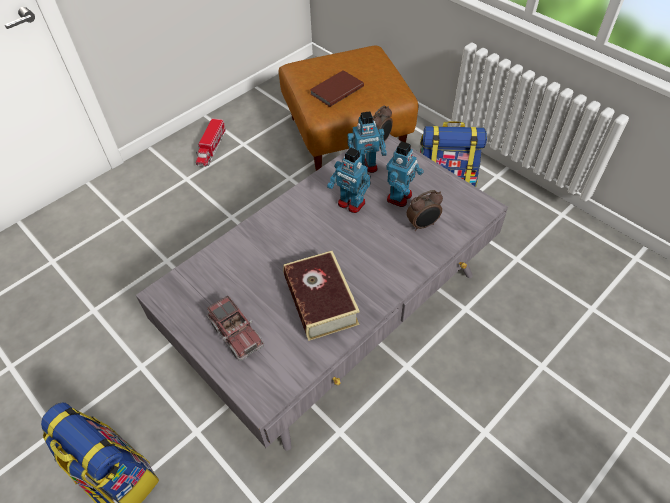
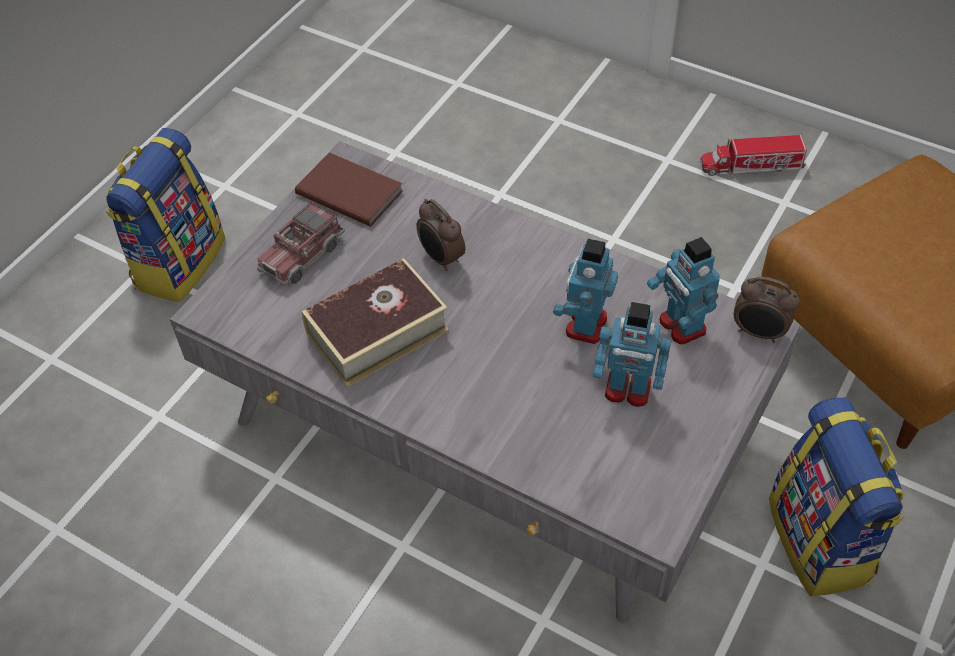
camera: 75 degrees right, 0 degrees up
(335, 90) = (890, 245): brown book -> brown book (350, 191)
(423, 225) = (573, 435): alarm clock -> alarm clock (441, 258)

